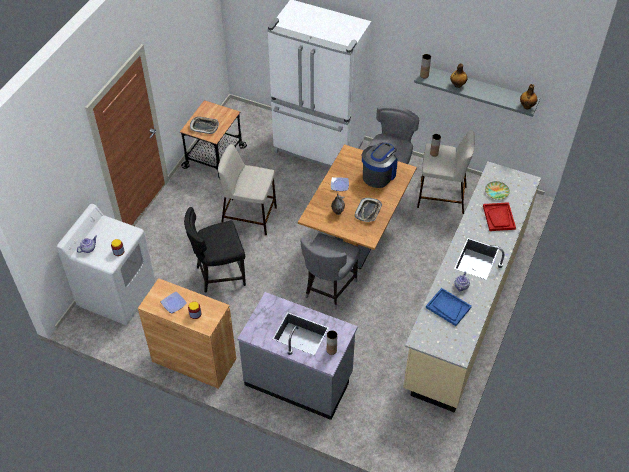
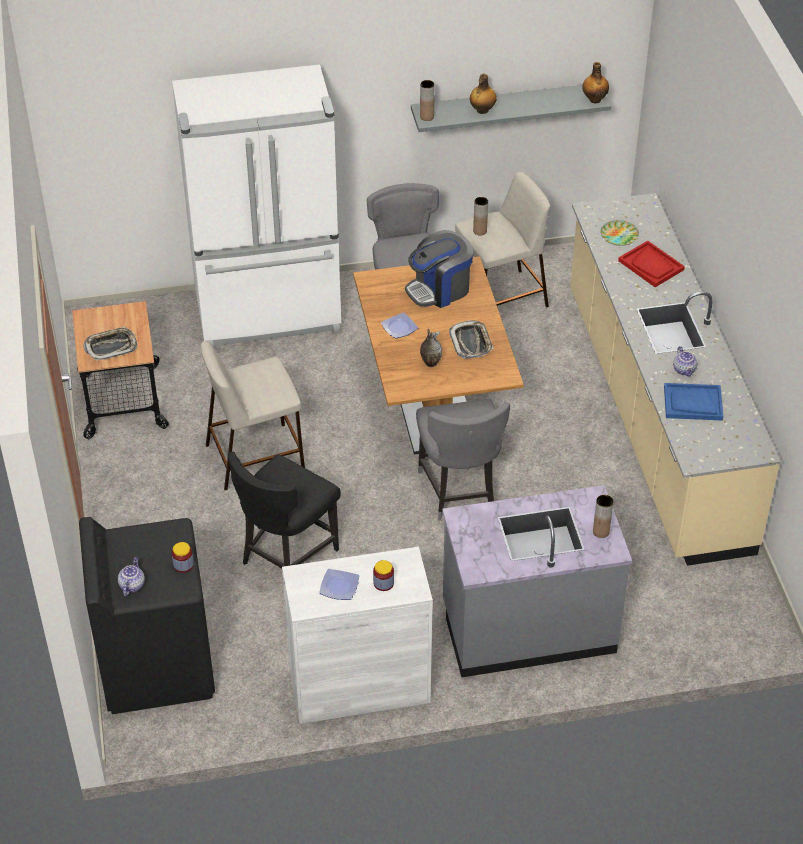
camera: 35 degrees left, 5 degrees down
(117, 294) = (156, 665): white washing machine -> black washing machine
(194, 360) = (359, 686): brown cabinet -> white cabinet
(379, 175) = (439, 289): coffee machine -> coffee machine turned 120 degrees counterclockwise

